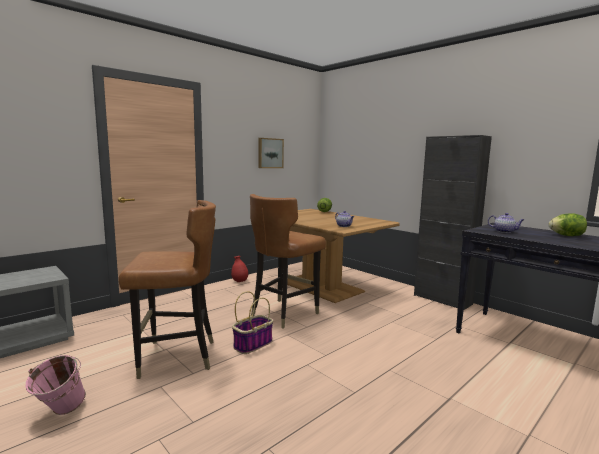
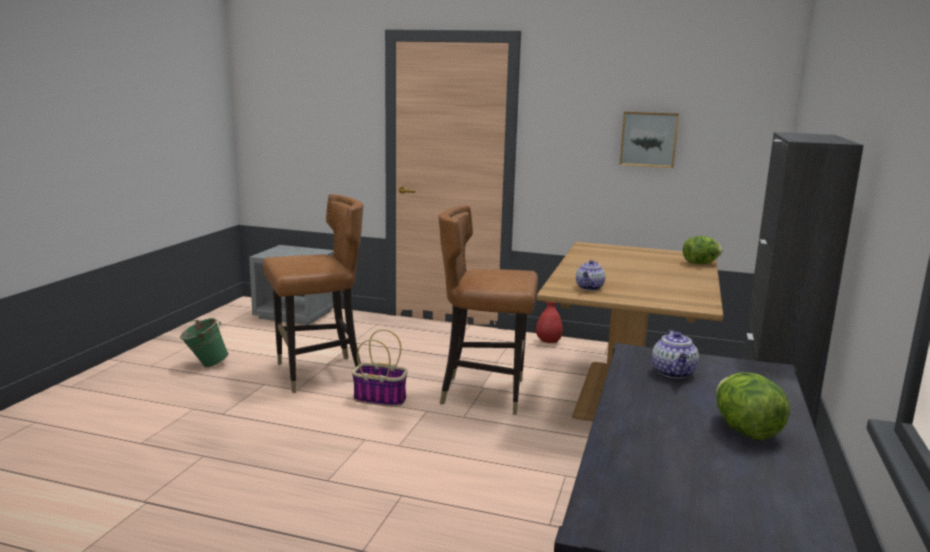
camera: 60 degrees right, 5 degrees up
(60, 413) = (205, 365): pink bucket -> green bucket
(176, 357) = (317, 373): brown chair -> brown chair turned 75 degrees counterclockwise

